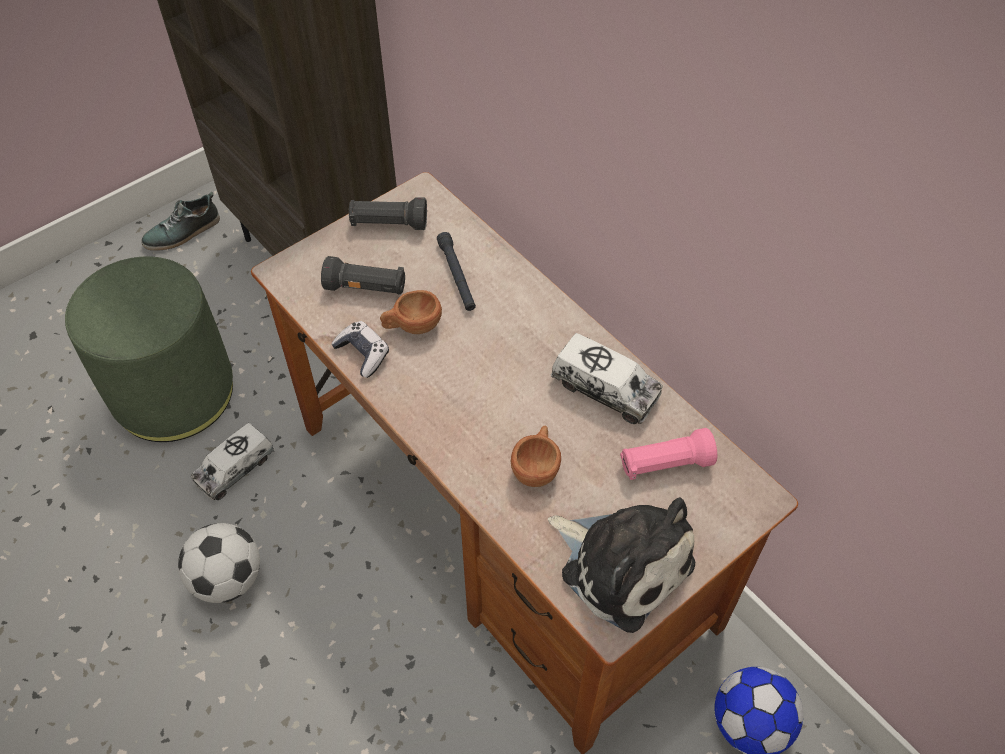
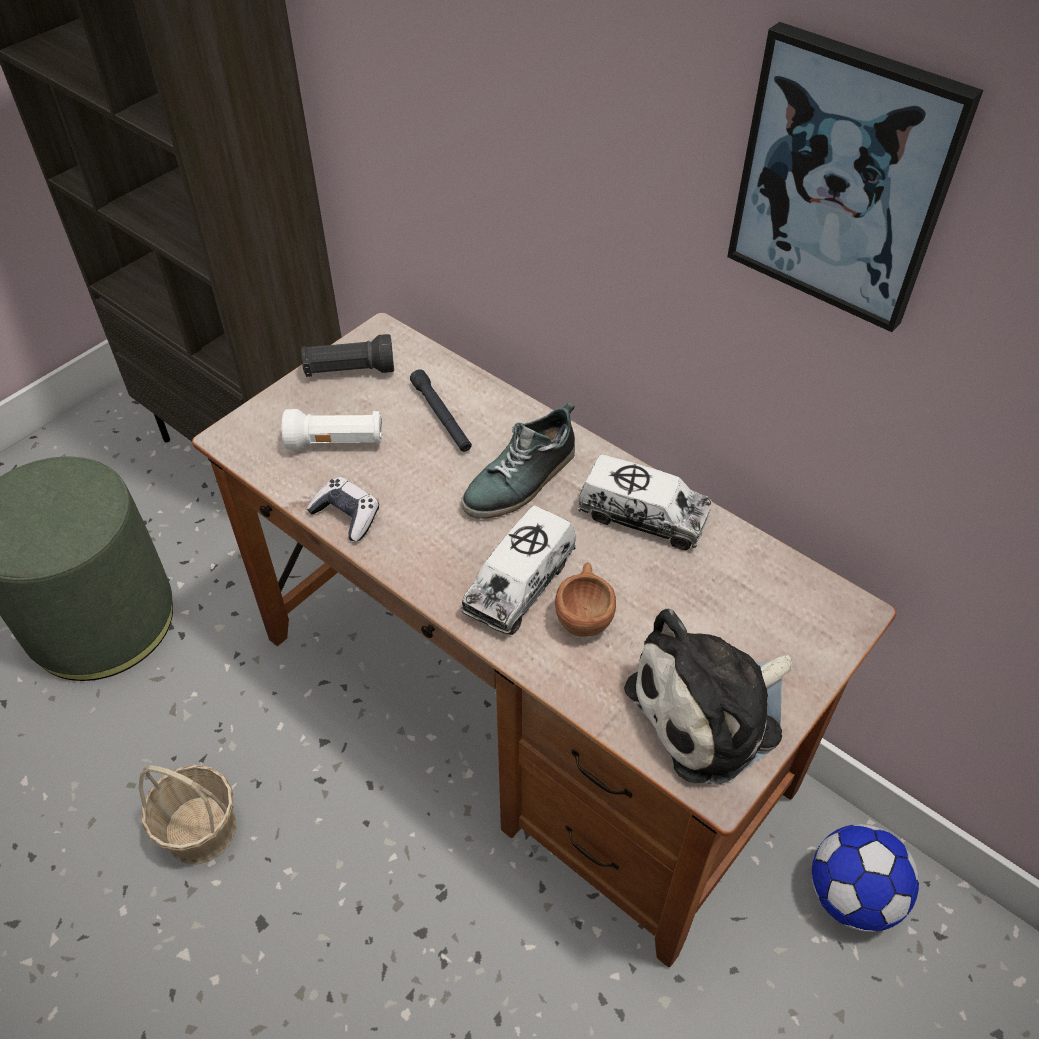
camera: 10 degrees left, 5 degrees down
(183, 232) = (88, 441): shoe -> shoe (521, 480)
(228, 579) = (200, 829): football -> basket
(235, 468) = (190, 697): toy truck -> toy truck (520, 584)
(366, 288) = (336, 443): black flashlight -> white flashlight
(412, 326) = (400, 478): brown cup -> none
(621, 563) = (712, 710): plush toy -> plush toy turned 120 degrees clockwise
(664, 464) = (733, 589): pink flashlight -> none
(769, 161) = (843, 180): none -> picture

